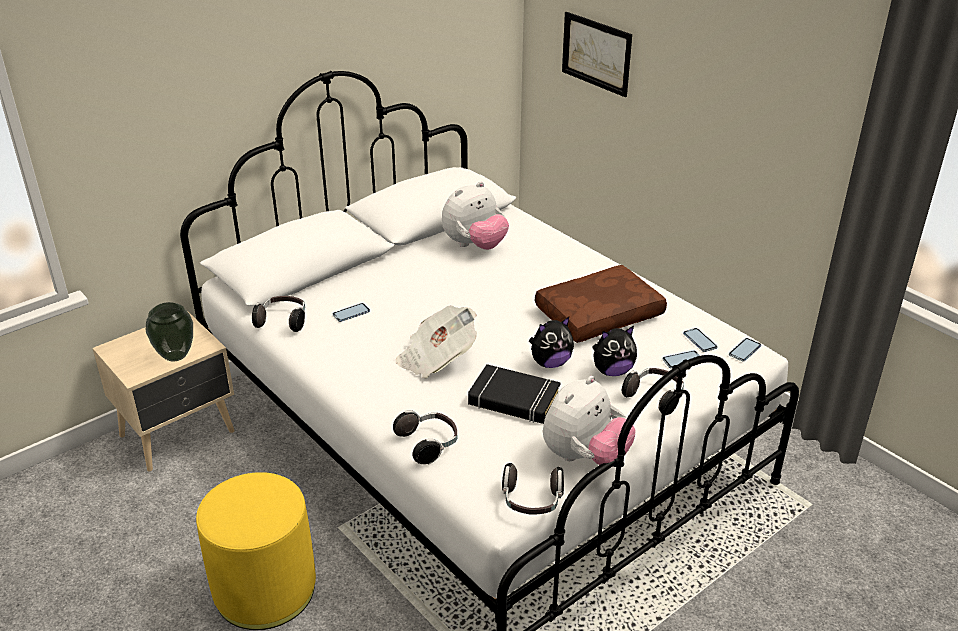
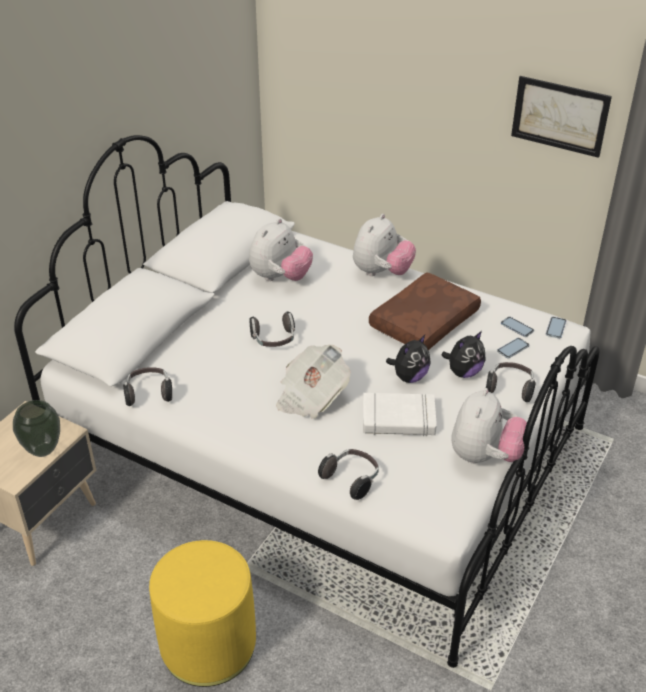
camera: 20 degrees left, 5 degrees up
(351, 313) = (208, 370): phone -> none
(513, 400) = (398, 419): black book -> white book
(532, 502) = (465, 508): headphones -> headphones (274, 340)
(582, 260) = (381, 272): none -> plush toy
(596, 53) = (344, 77): picture -> picture (560, 116)

